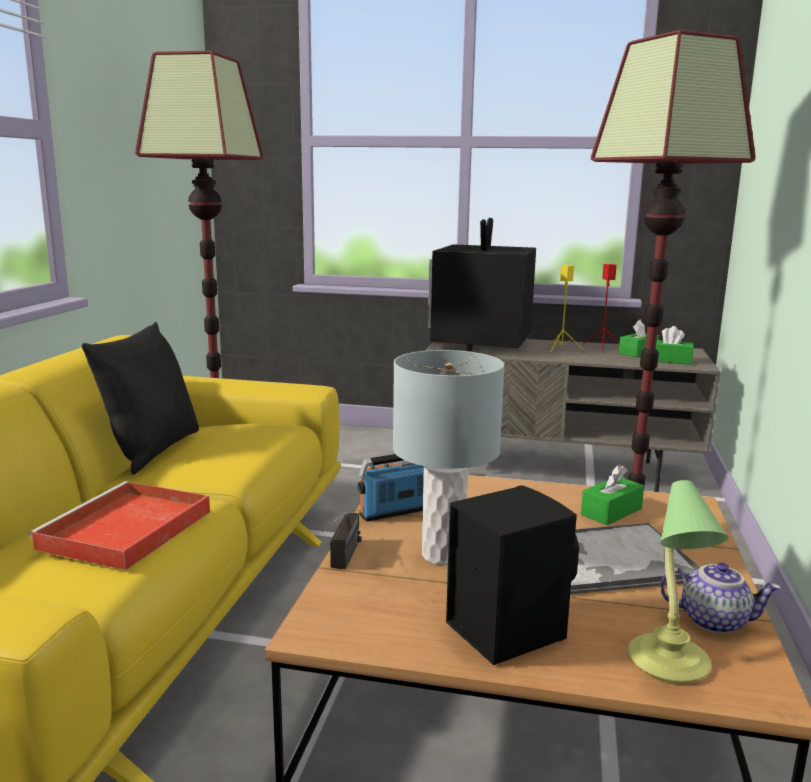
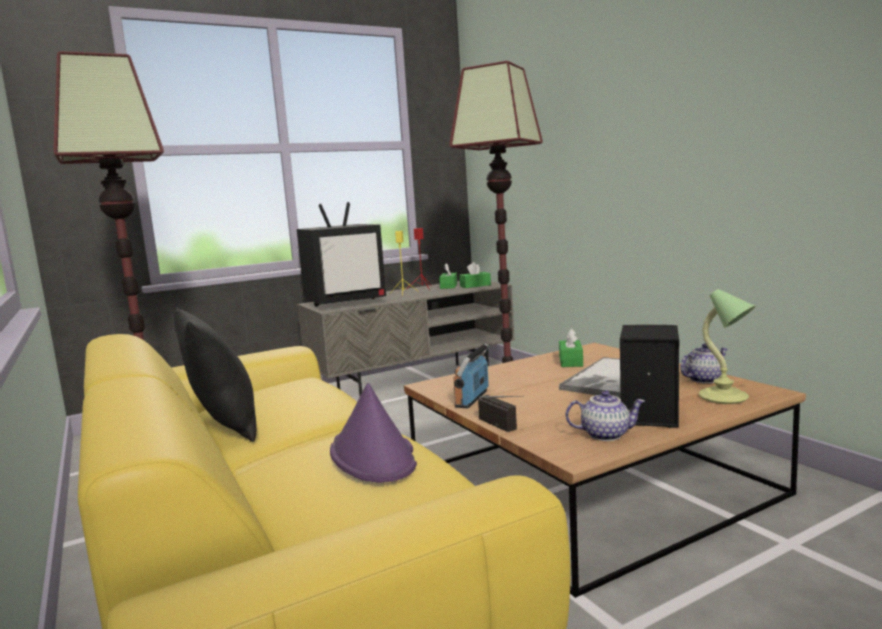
camera: 40 degrees left, 5 degrees down
(125, 531) = (373, 456): red tray -> purple hat
(402, 625) = (605, 434): none -> teapot
(443, 554) = (545, 404): grey table lamp -> none
(481, 344) = (345, 302): television -> television turned 90 degrees counterclockwise

